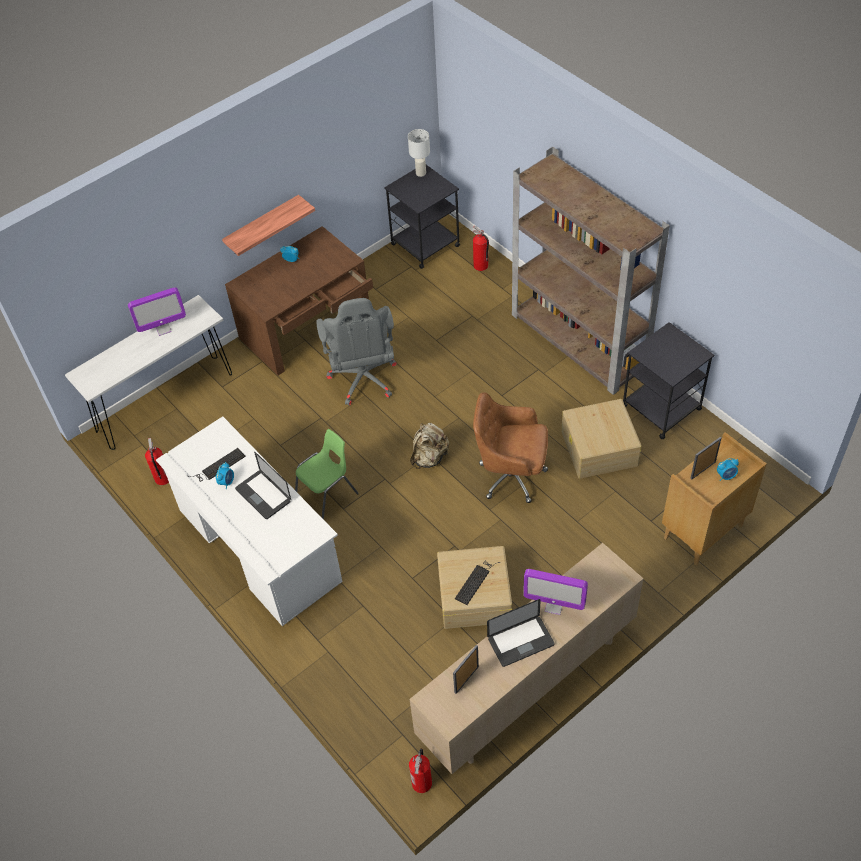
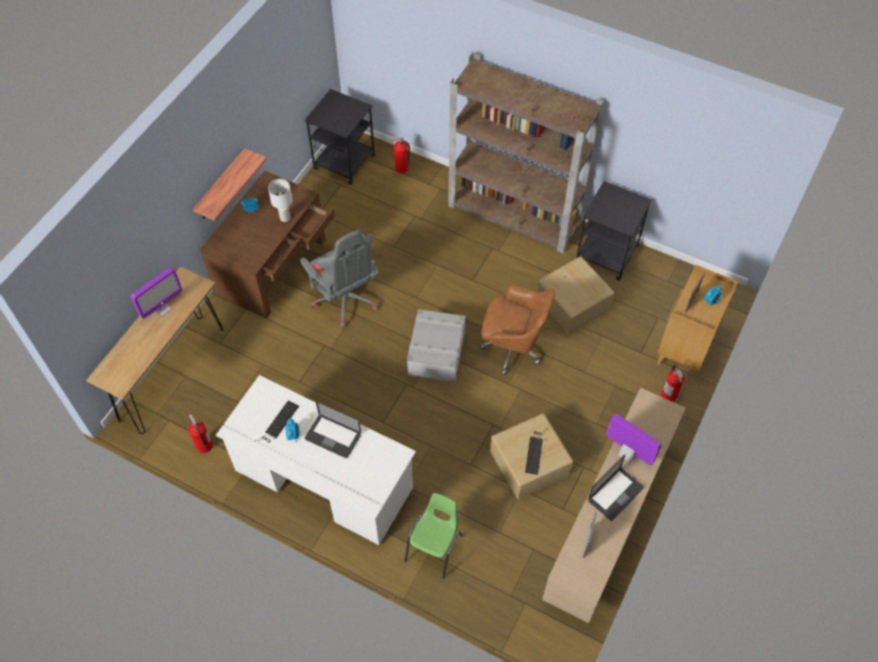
camera: 25 degrees left, 5 degrees up
(165, 402) = (172, 374): white console table -> brown console table
(327, 496) = (364, 415): green chair -> green chair (435, 548)
(421, 173) = (332, 98): white table lamp -> white table lamp (285, 217)
(422, 783) = (560, 638): fire extinguisher -> fire extinguisher (669, 395)
(429, 457) = (436, 353): beige backpack -> grey storage box
(511, 475) = (512, 348): brown office chair -> brown office chair turned 150 degrees counterclockwise
(554, 605) = (627, 454): monitor -> monitor turned 135 degrees counterclockwise

